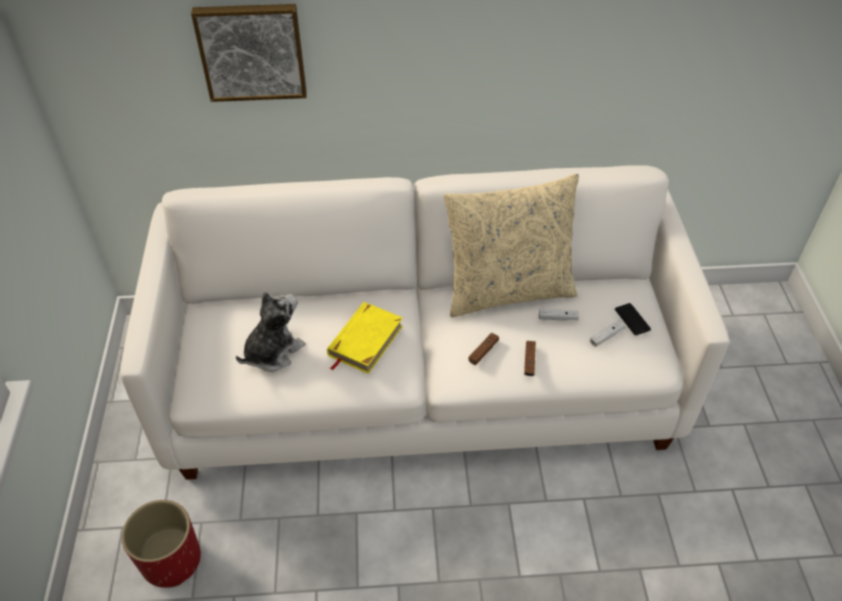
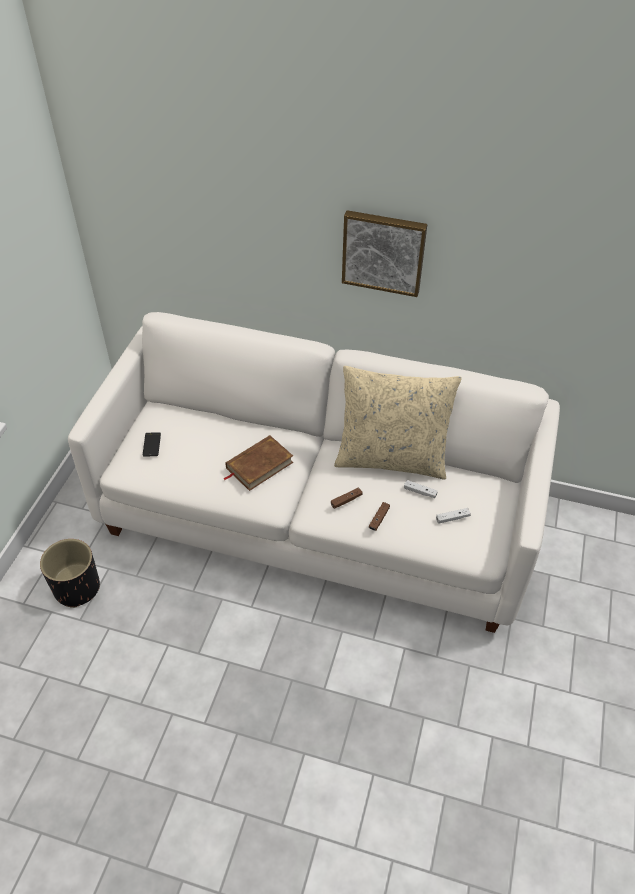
camera: 20 degrees right, 0 degrees up
(171, 560) = (77, 588): red planter -> black planter
(252, 51) = (229, 220): picture -> picture (383, 252)
(273, 352) = (189, 454): plush toy -> none
(365, 340) = (259, 465): yellow book -> brown book
(632, 319) = (482, 511): phone -> phone (151, 444)

